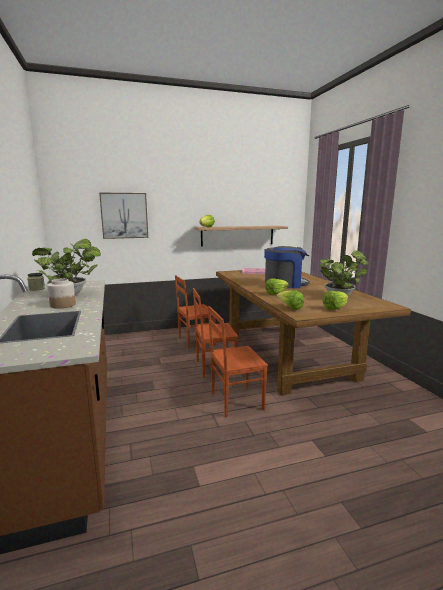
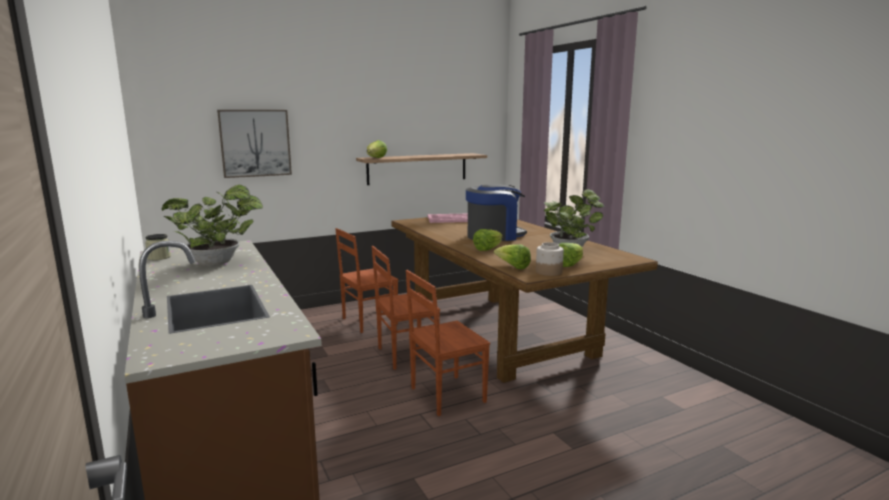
camera: 10 degrees left, 0 degrees up
(62, 305) = (219, 278): jar -> jar (548, 272)

